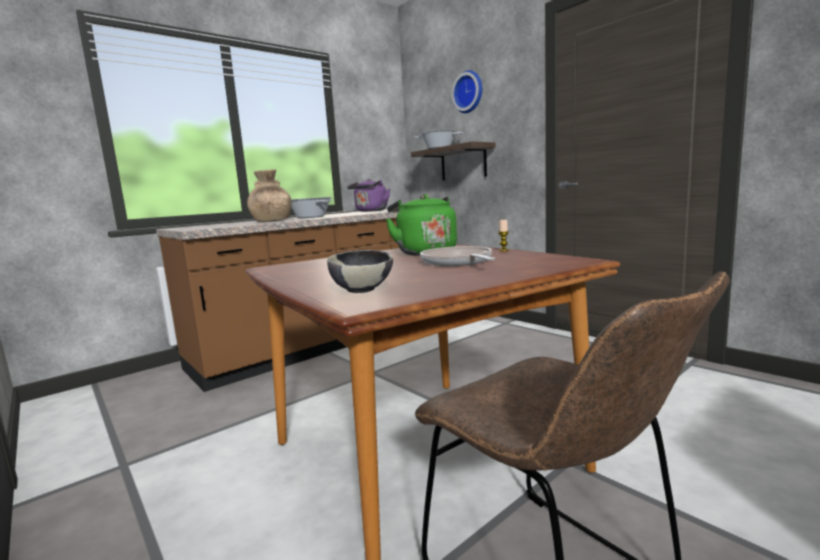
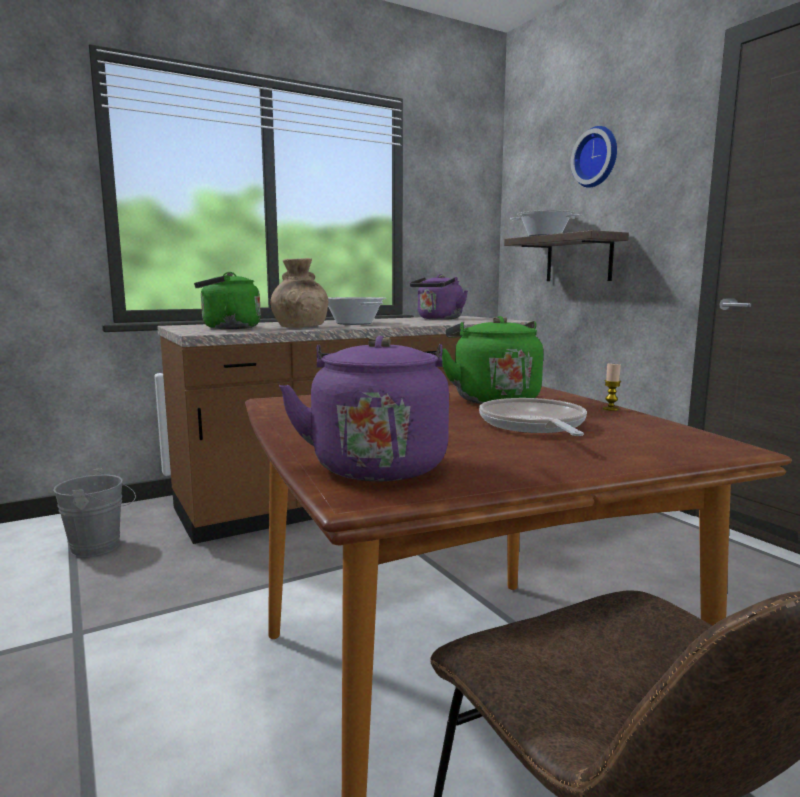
camera: 10 degrees right, 0 degrees up
(127, 403) = (101, 546): none -> grey bucket
(215, 225) = (227, 328): none -> green kettle
(362, 290) = (378, 464): bowl -> purple kettle

